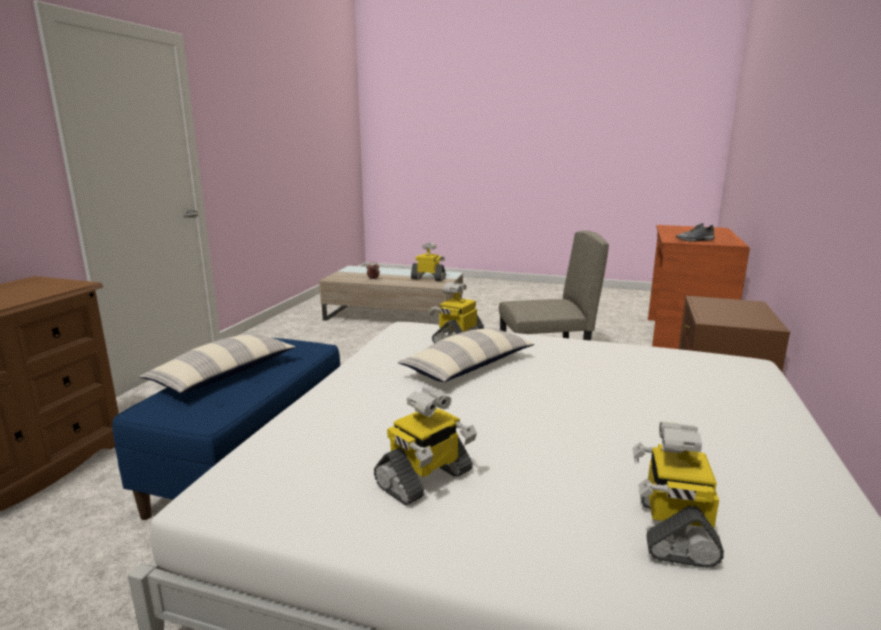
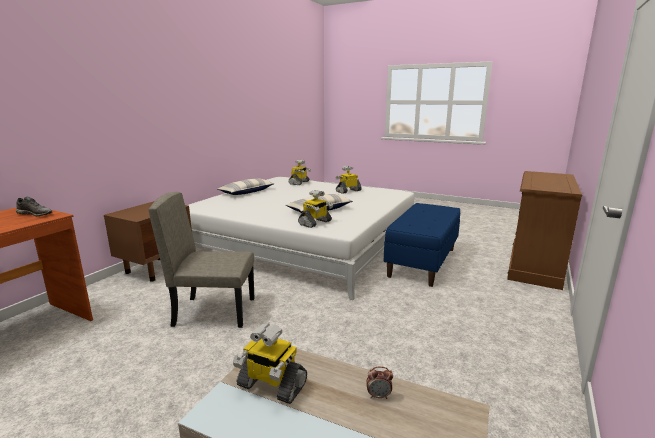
camera: 170 degrees left, 0 degrees up
(224, 375) = (434, 217): pillow -> pillow (247, 192)

